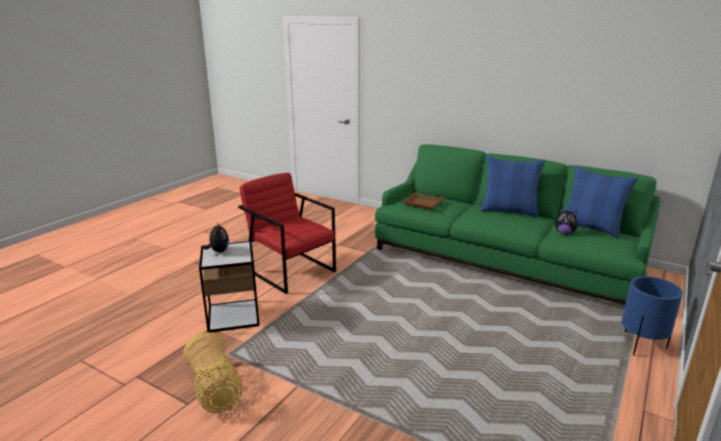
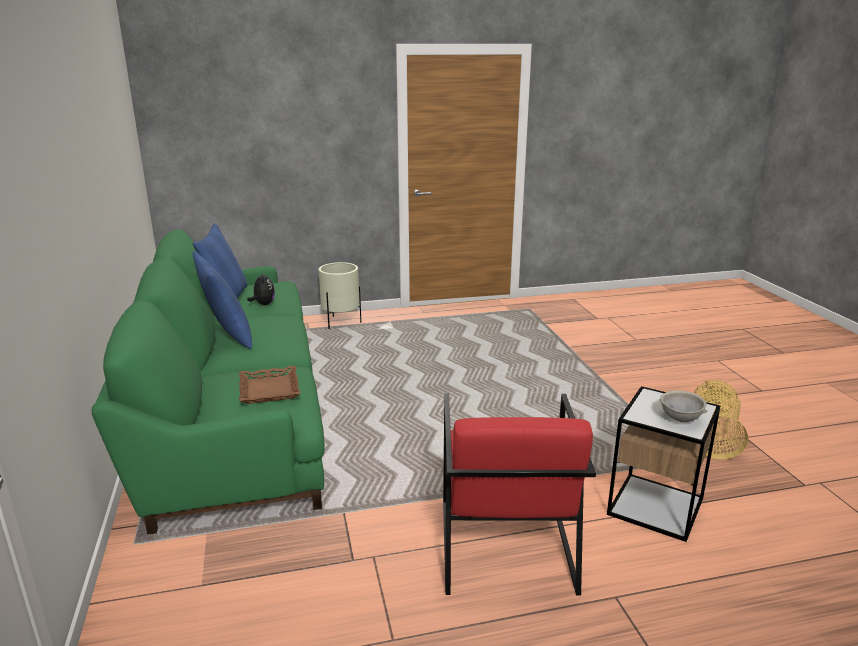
camera: 135 degrees left, 0 degrees up
(218, 251) = (680, 419): plush toy -> grey bowl
(641, 345) = (341, 322): blue planter -> beige planter

